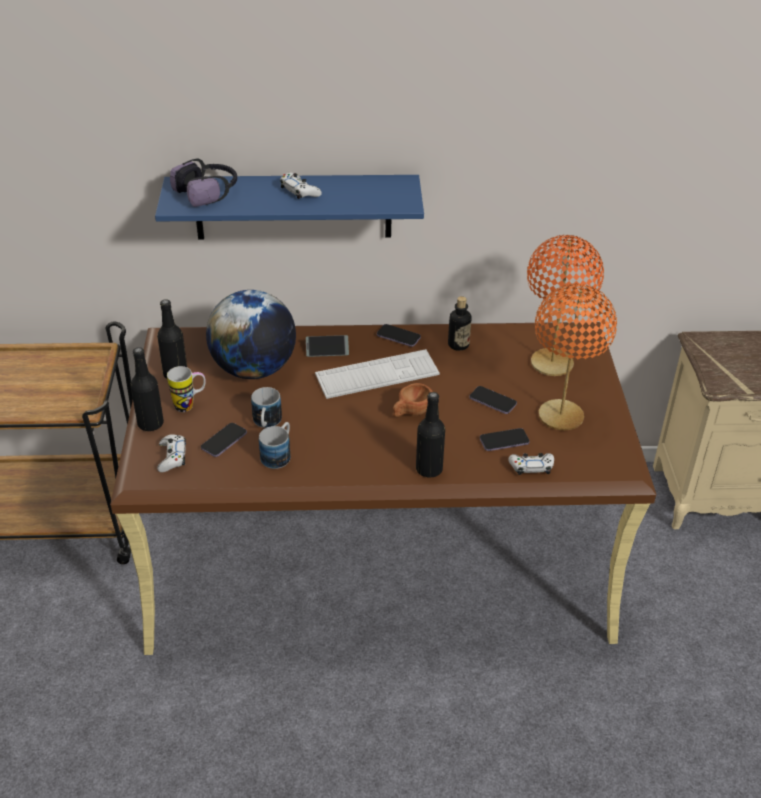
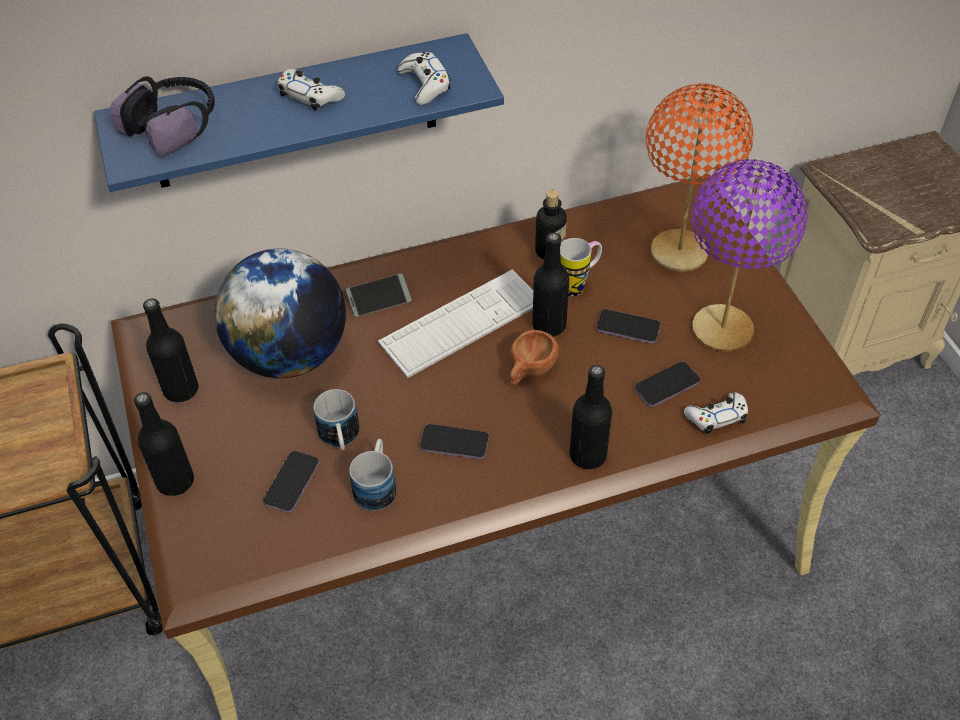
camera: 15 degrees left, 10 degrees up
(172, 457) = (227, 529): white game controller -> white game controller (425, 84)
(190, 405) = (221, 436): mug -> mug (579, 285)
(398, 337) = (466, 257): phone -> phone (454, 443)
(437, 388) = (549, 325): none -> black bottle
(560, 416) = (721, 329): orange table lamp -> purple table lamp

